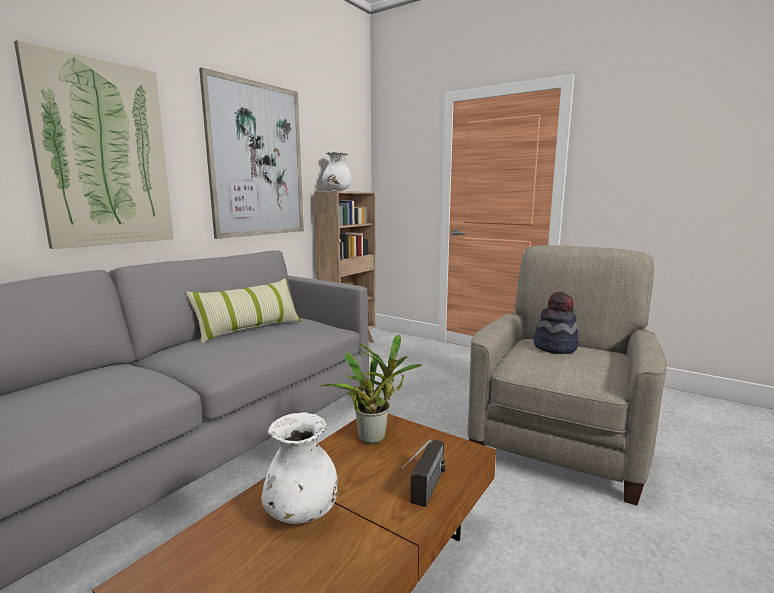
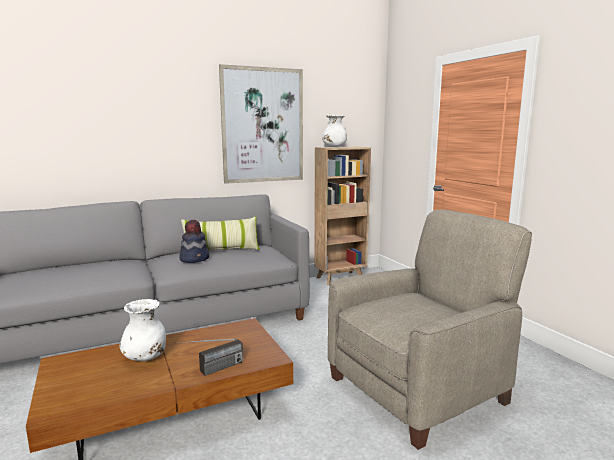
camera: 30 degrees right, 0 degrees up
(103, 155) = (150, 129): picture -> none
(375, 436) = (232, 334): potted plant -> none
(555, 347) = (417, 302): hat -> hat (195, 259)

